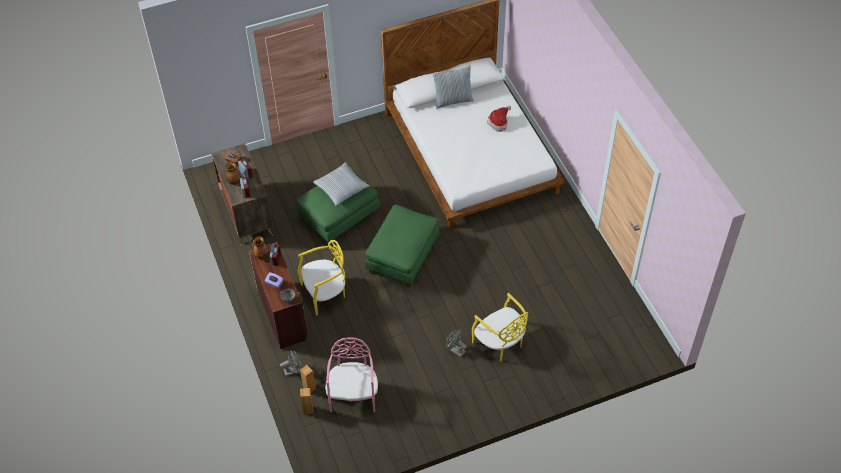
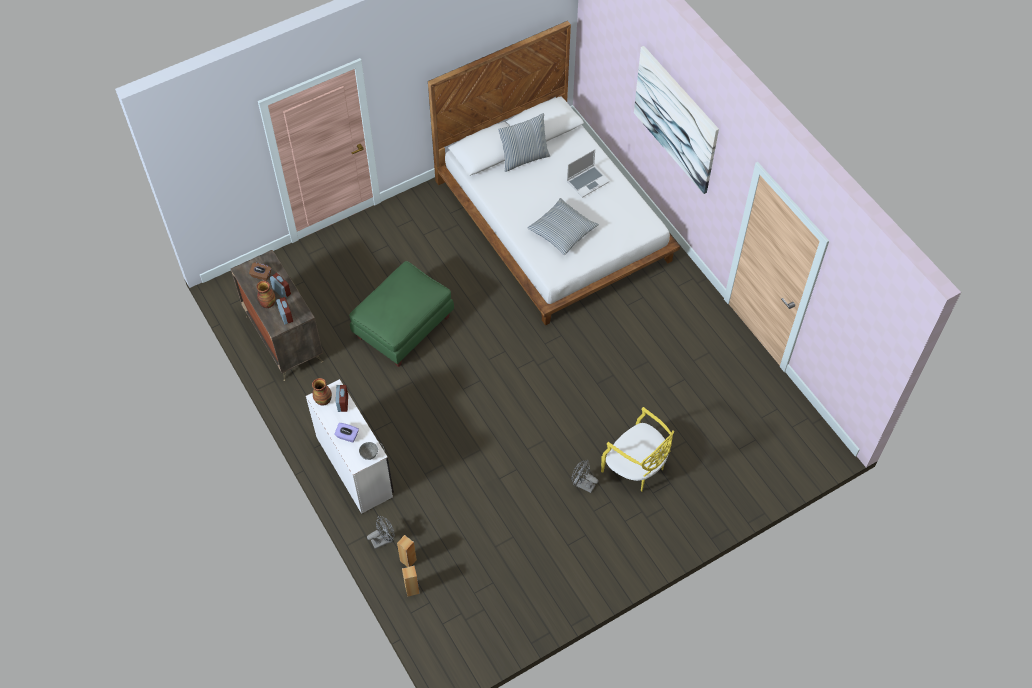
camera: 10 degrees left, 5 degrees up
(282, 313) = (355, 466): brown desk -> white desk
(325, 293) = (404, 431): yellow chair -> none
(341, 188) = (404, 292): pillow -> pillow (562, 231)
(353, 395) = (466, 561): pink chair -> none
(402, 257) = (493, 370): green ottoman -> none
(499, 122) = (587, 181): hat -> laptop
(566, 76) = (675, 119): none -> picture

